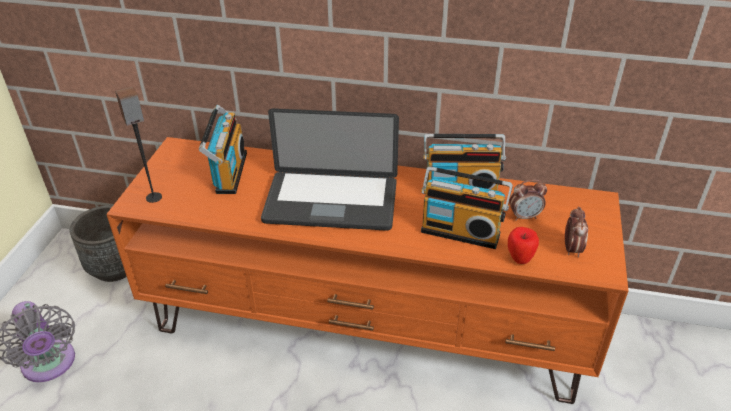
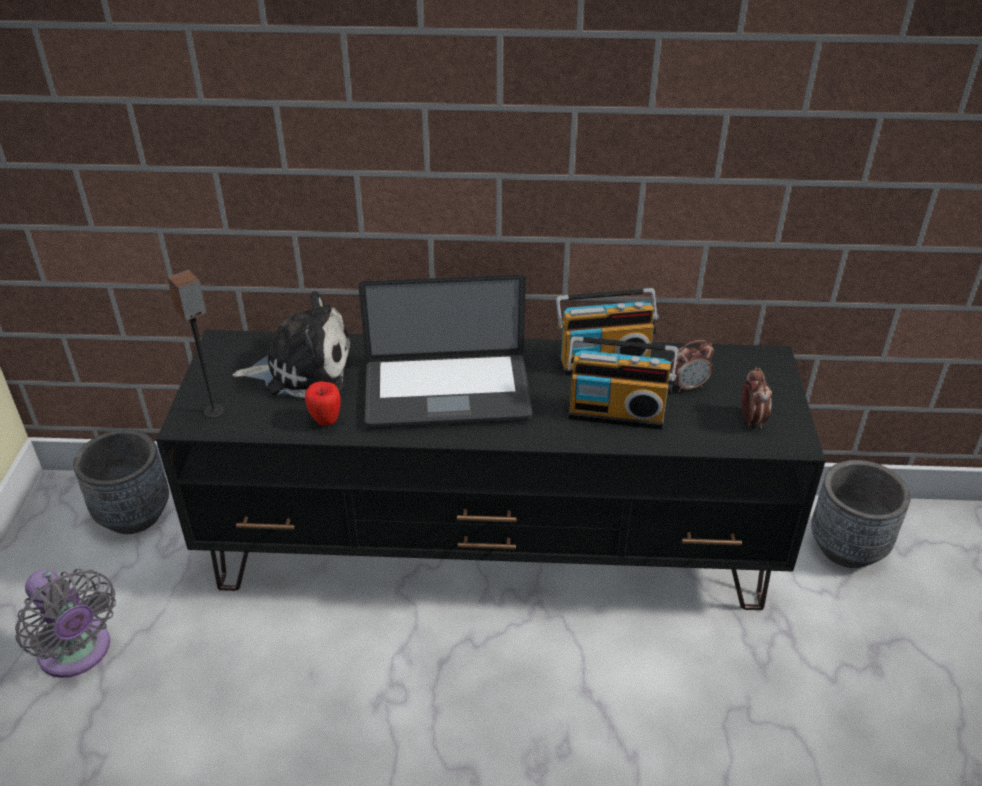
camera: 10 degrees left, 0 degrees up
(228, 172) = (302, 369): radio -> plush toy
(368, 325) = (493, 548): orange tv stand -> black tv stand
(519, 259) = (693, 438): apple -> apple (325, 421)
(653, 361) = (847, 547): none -> grey planter

